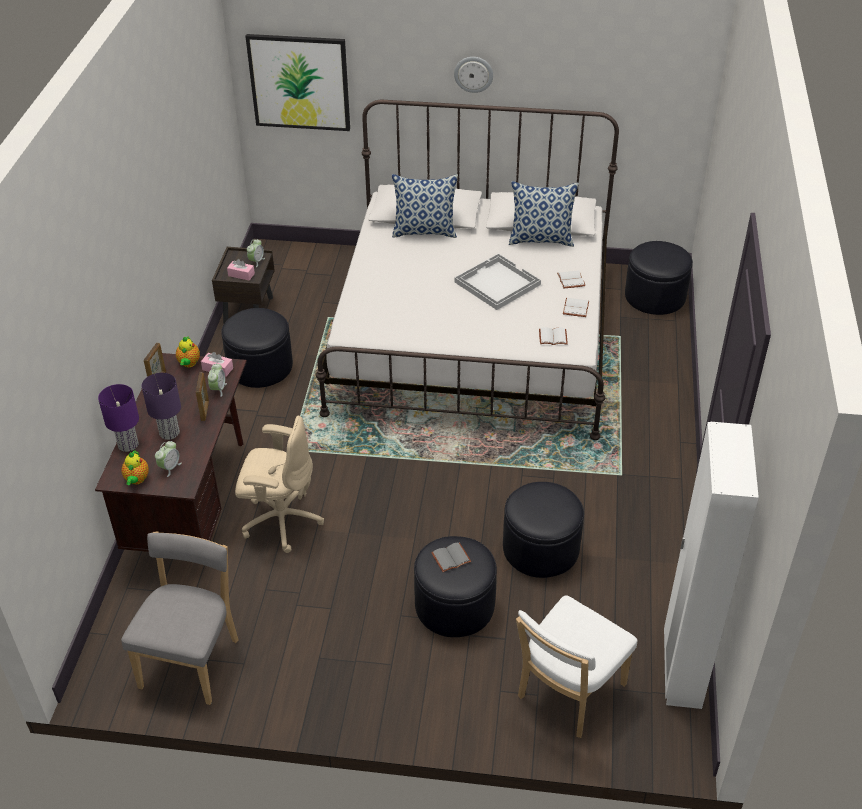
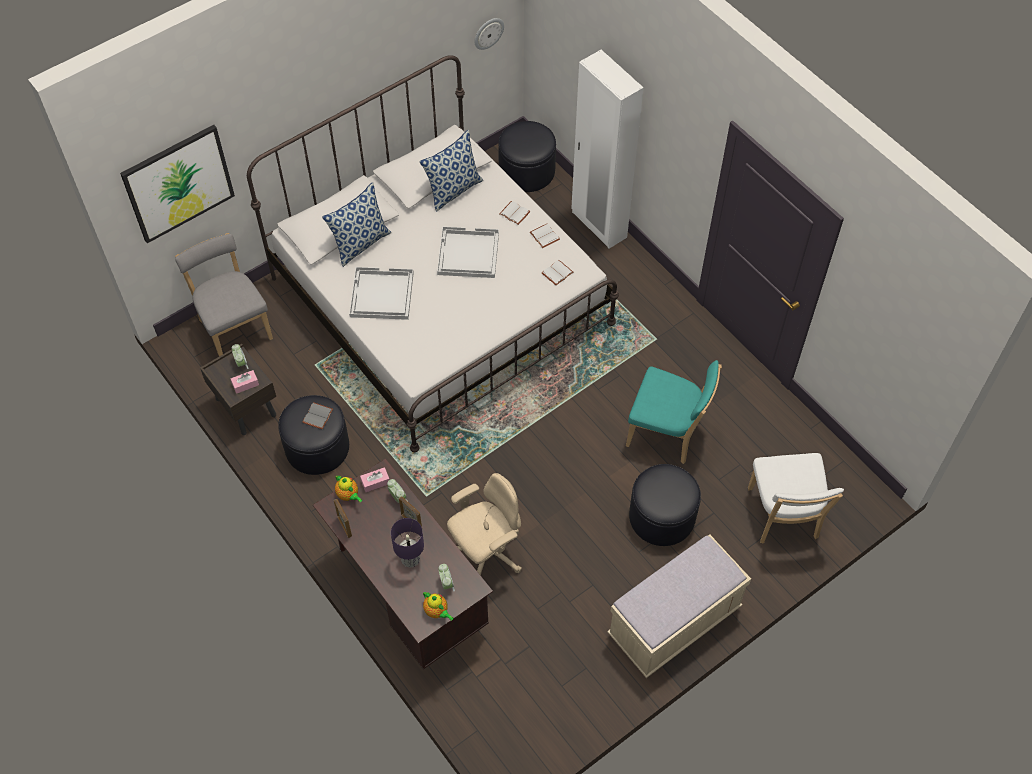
camera: 45 degrees left, 15 degrees up
(129, 445) = (395, 592): purple table lamp -> none
(192, 660) = (552, 695): grey chair -> grey chair (234, 327)
(359, 693) = (674, 622): none -> beige bench
(395, 269) = (381, 295): none -> white tray
(451, 559) = (661, 490): grey book -> grey book (318, 417)
(473, 74) = (331, 86): wall clock -> wall clock (488, 33)
(540, 548) = (667, 433): black ottoman -> turquoise chair
(681, 670) = (824, 448): white wardrobe -> white wardrobe (598, 225)

